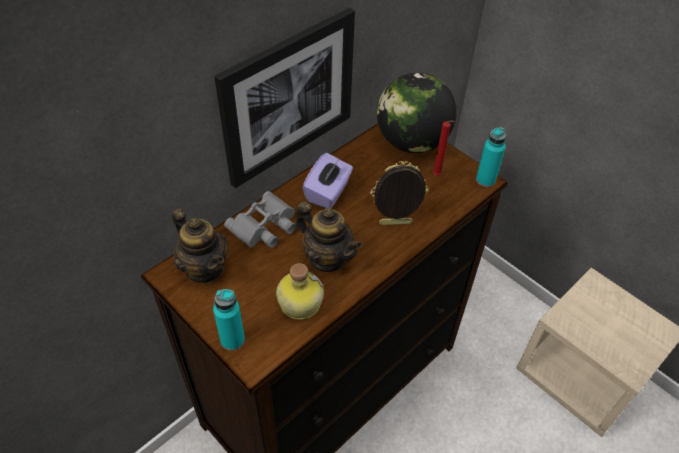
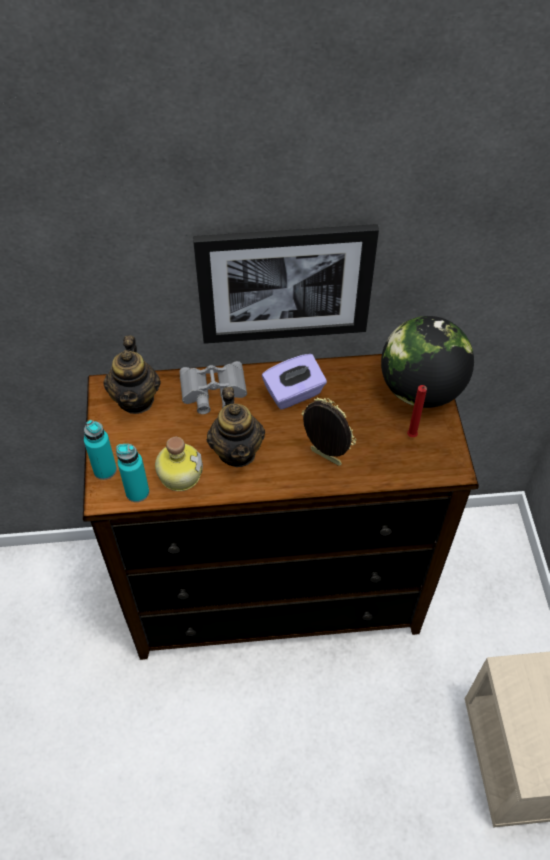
camera: 40 degrees right, 5 degrees up
(485, 180) = (455, 469): turquoise bottle -> turquoise bottle (137, 492)

